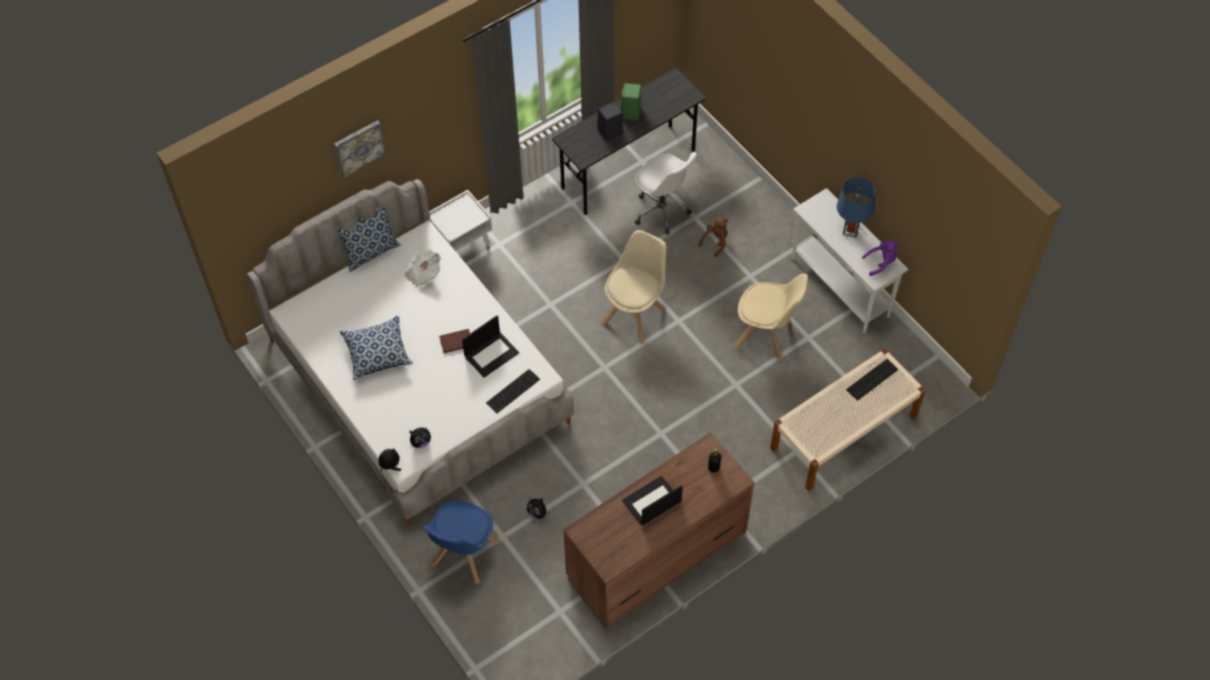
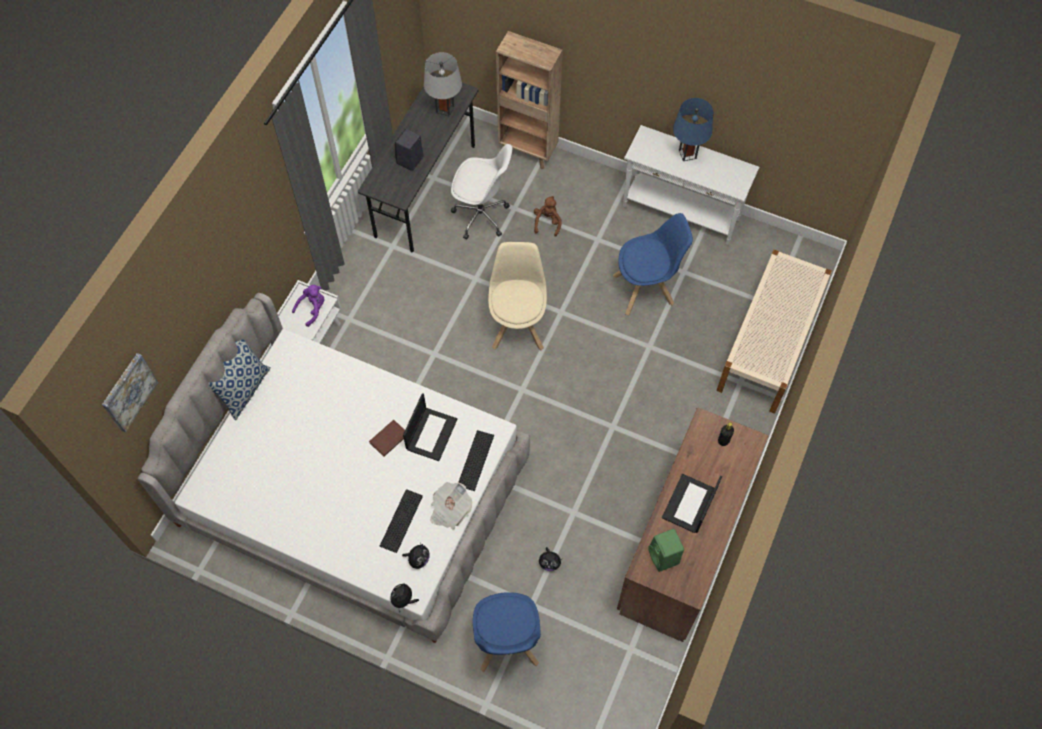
camera: 30 degrees left, 5 degrees up
(359, 147) = (198, 289): picture -> picture (128, 392)
(377, 353) = (316, 490): pillow -> none
(423, 274) = (312, 386): newspaper -> newspaper (450, 510)
(631, 113) = (418, 133): green speaker -> green speaker (664, 557)
(666, 102) = (445, 109): none -> grey table lamp
(738, 176) = (528, 152): none -> brown bookcase
(765, 336) = (646, 288): beige chair -> blue chair
(872, 379) = (782, 283): keyboard -> keyboard (401, 520)
(880, 263) = (733, 172): purple plush toy -> purple plush toy (312, 309)

